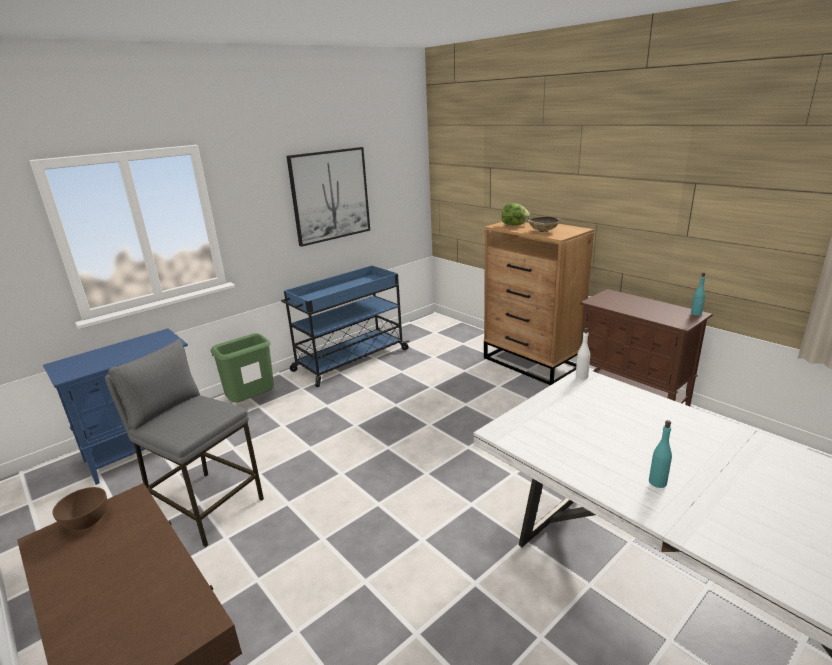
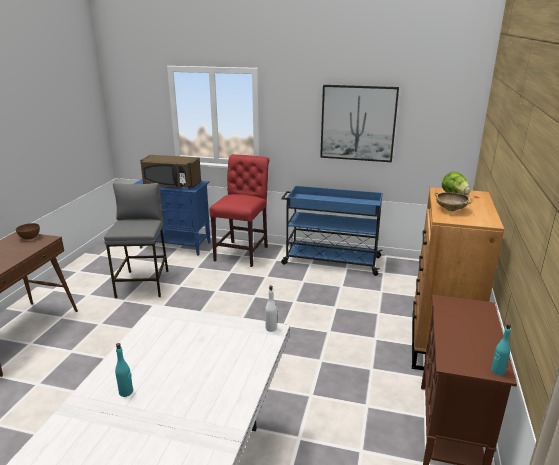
camera: 55 degrees right, 0 degrees up
(127, 353) = (171, 185): none -> brown microwave
(252, 403) = (243, 252): green trash can -> red chair

